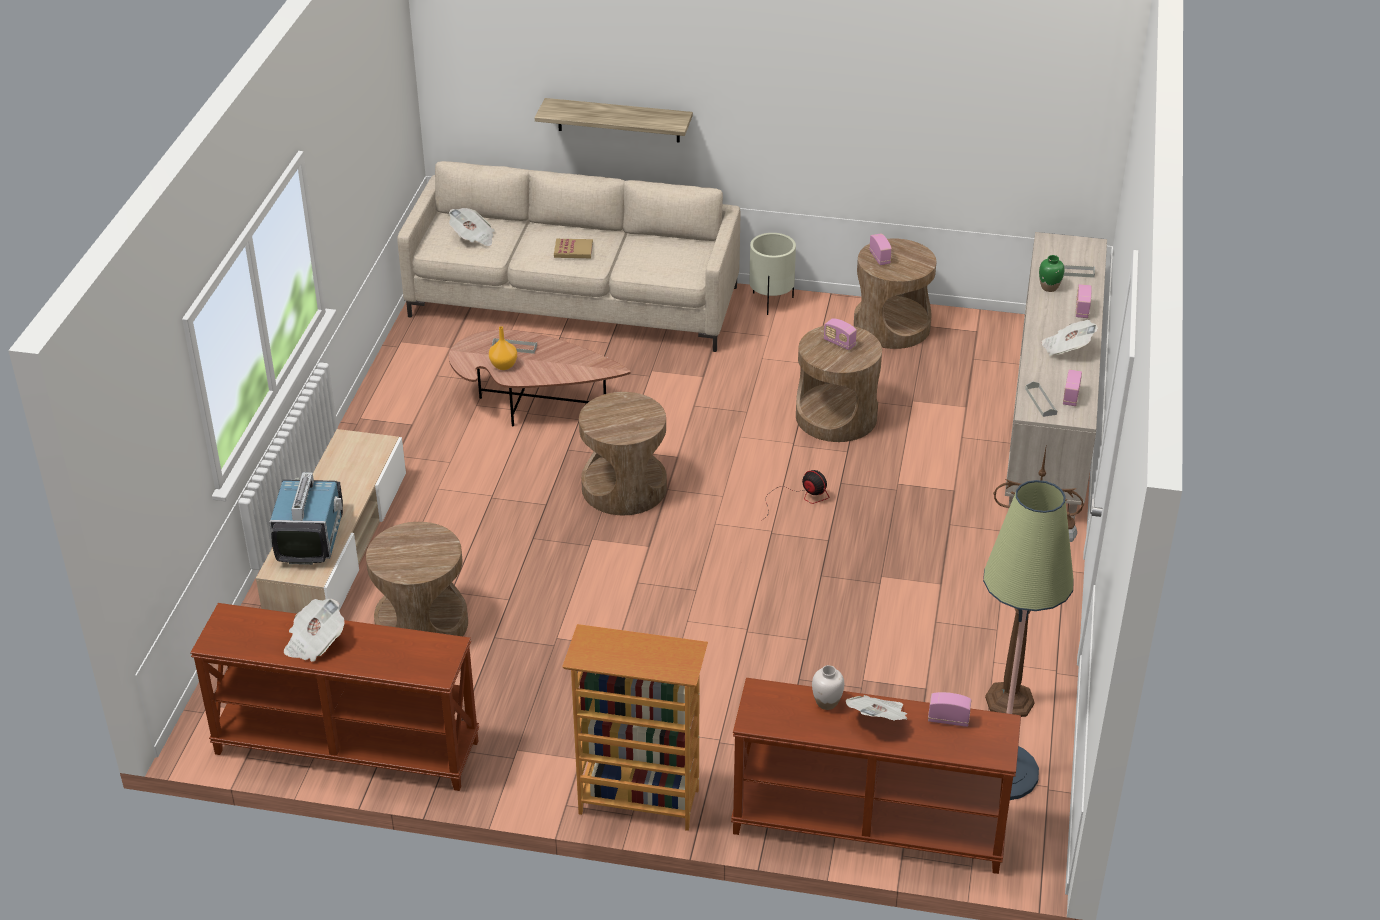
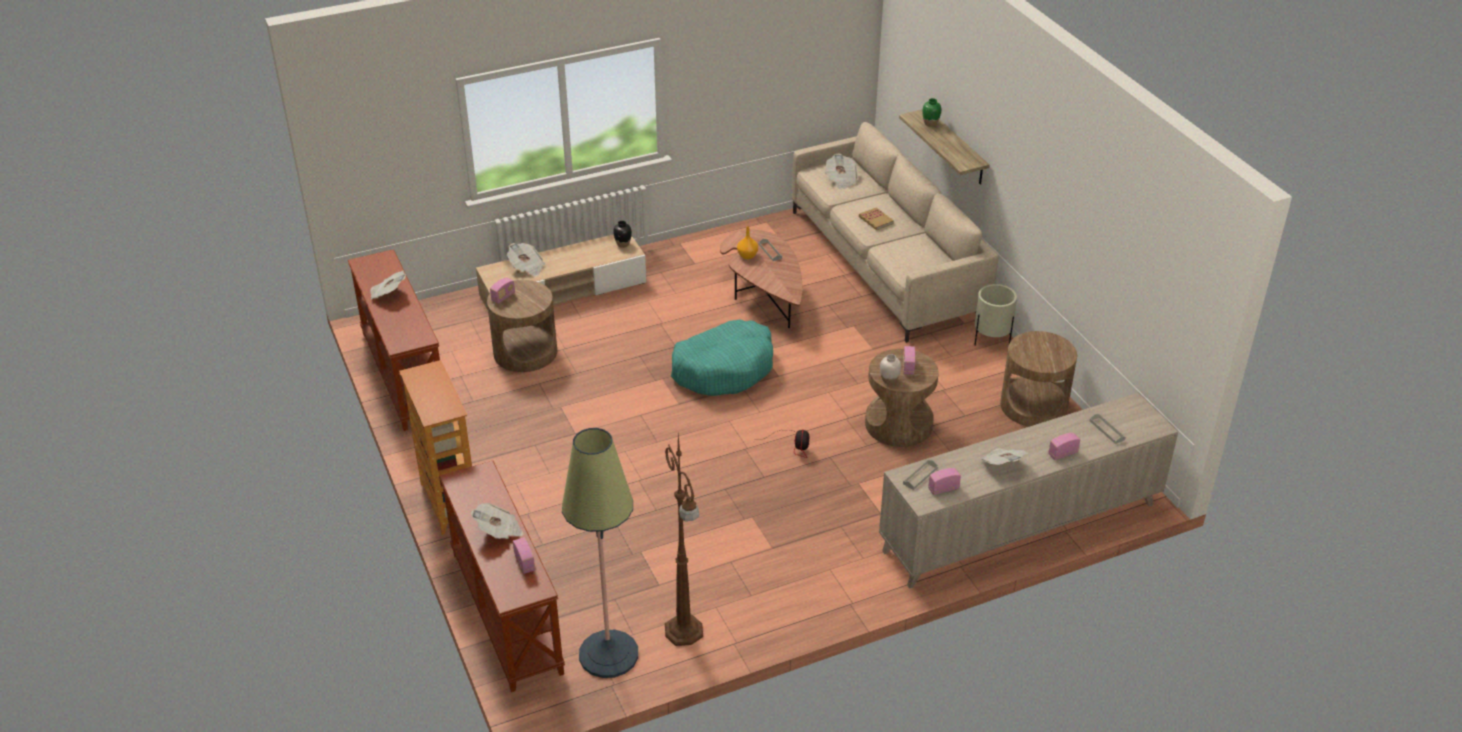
camera: 55 degrees right, 0 degrees up
(311, 536) = (527, 267): television -> newspaper
(360, 444) = (623, 244): none -> black vase
(624, 488) = (724, 369): brown side table -> turquoise dog bed
(826, 703) = (496, 503): white vase -> white vase (889, 380)
(879, 257) = (1033, 343): radio -> radio (503, 297)
(1049, 287) = (1071, 427): green vase -> green vase (930, 124)

